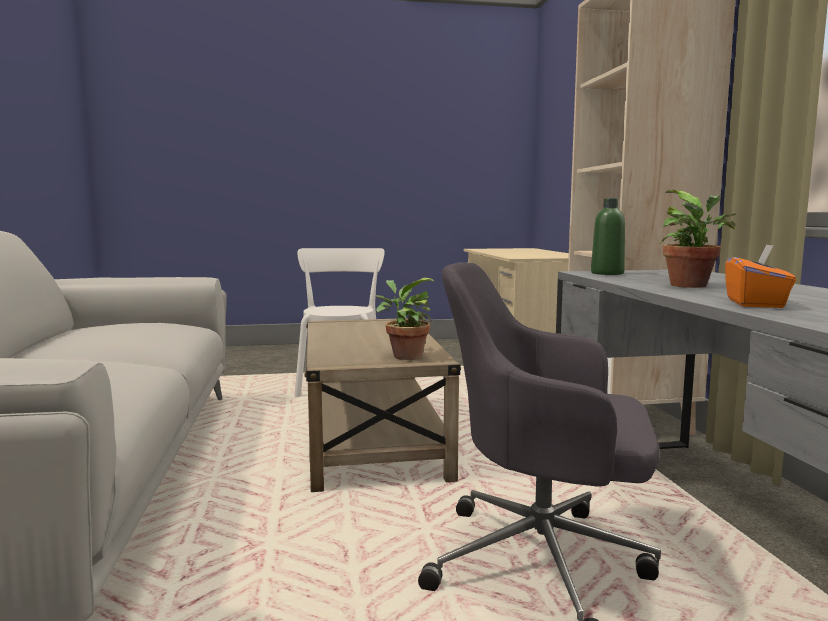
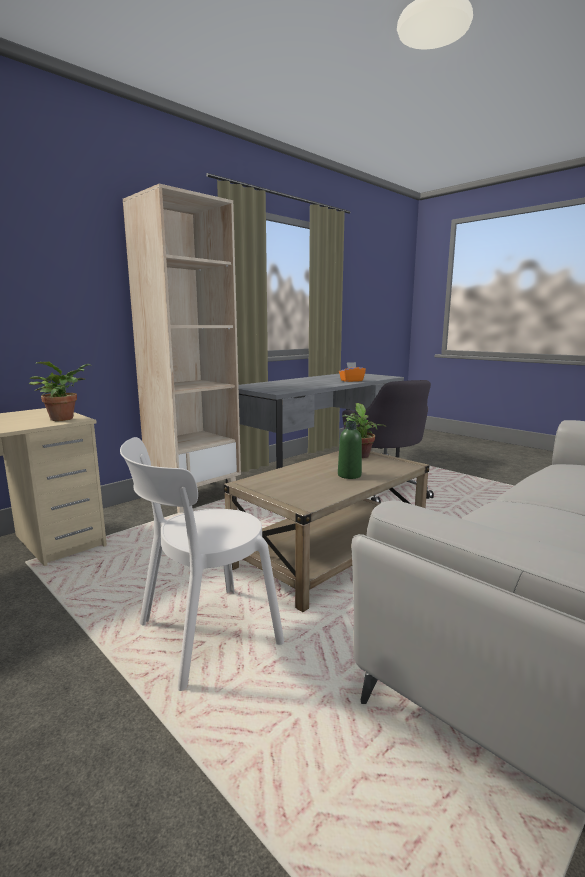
camera: 125 degrees left, 5 degrees up
(607, 273) = (277, 390): green bottle -> green bottle (349, 475)
(692, 286) = (313, 384): potted plant -> potted plant (65, 418)

